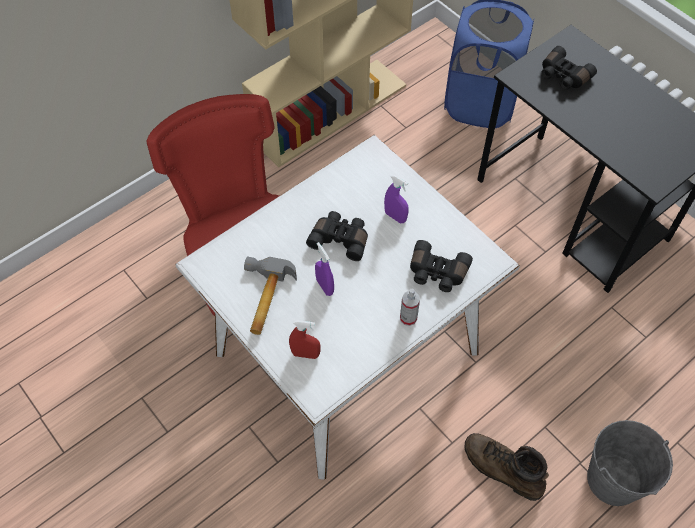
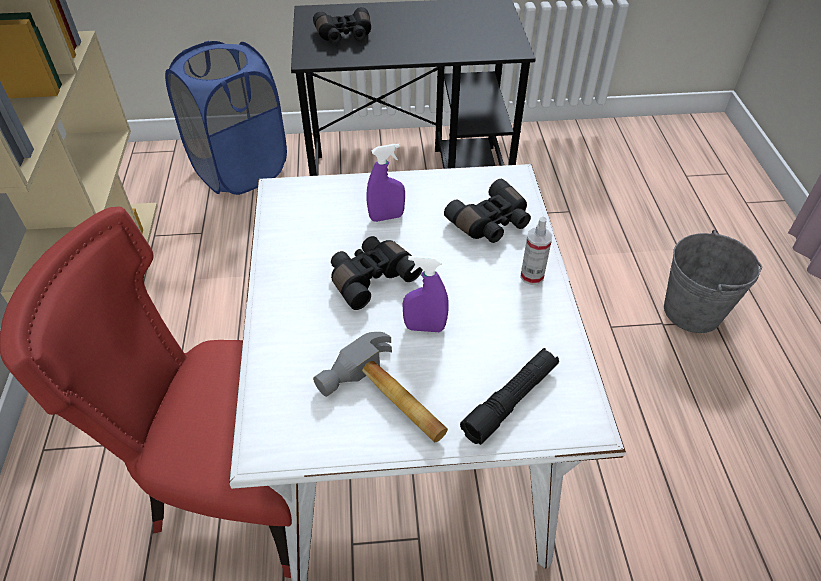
camera: 55 degrees left, 10 degrees down
(305, 354) = (510, 401): red spray bottle -> black flashlight
(502, 470) = (636, 386): brown boot -> none

